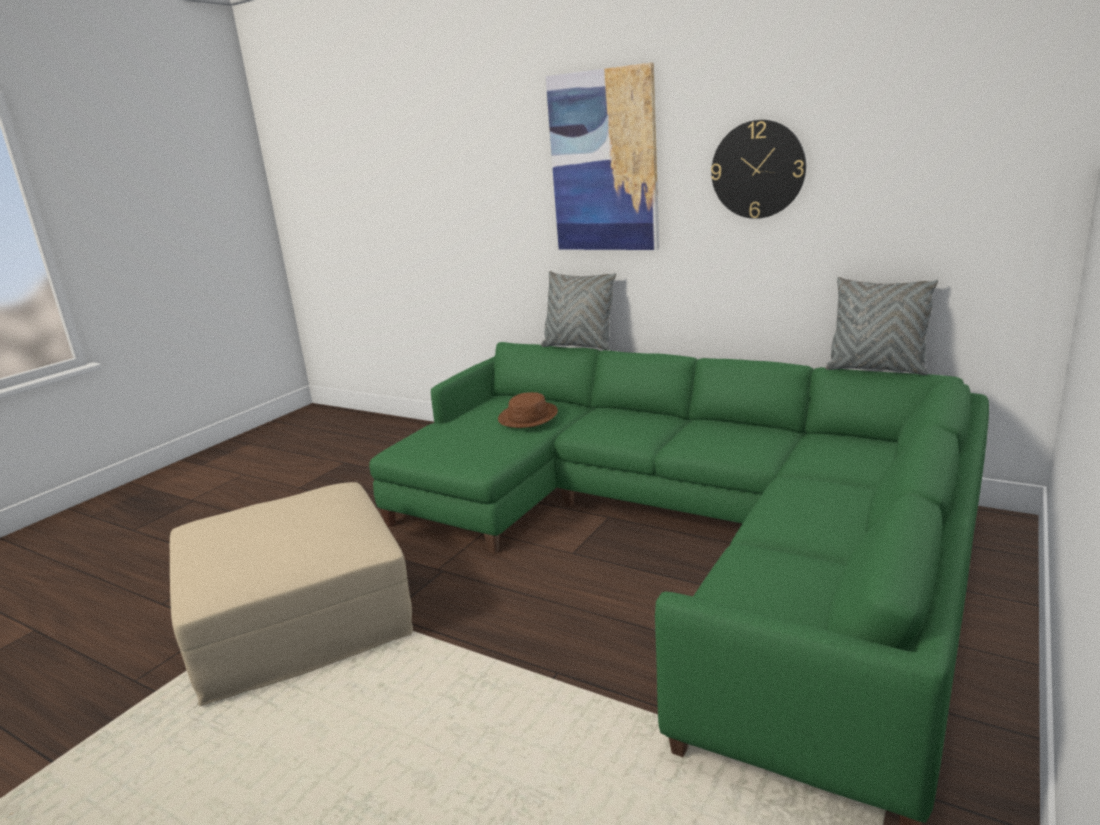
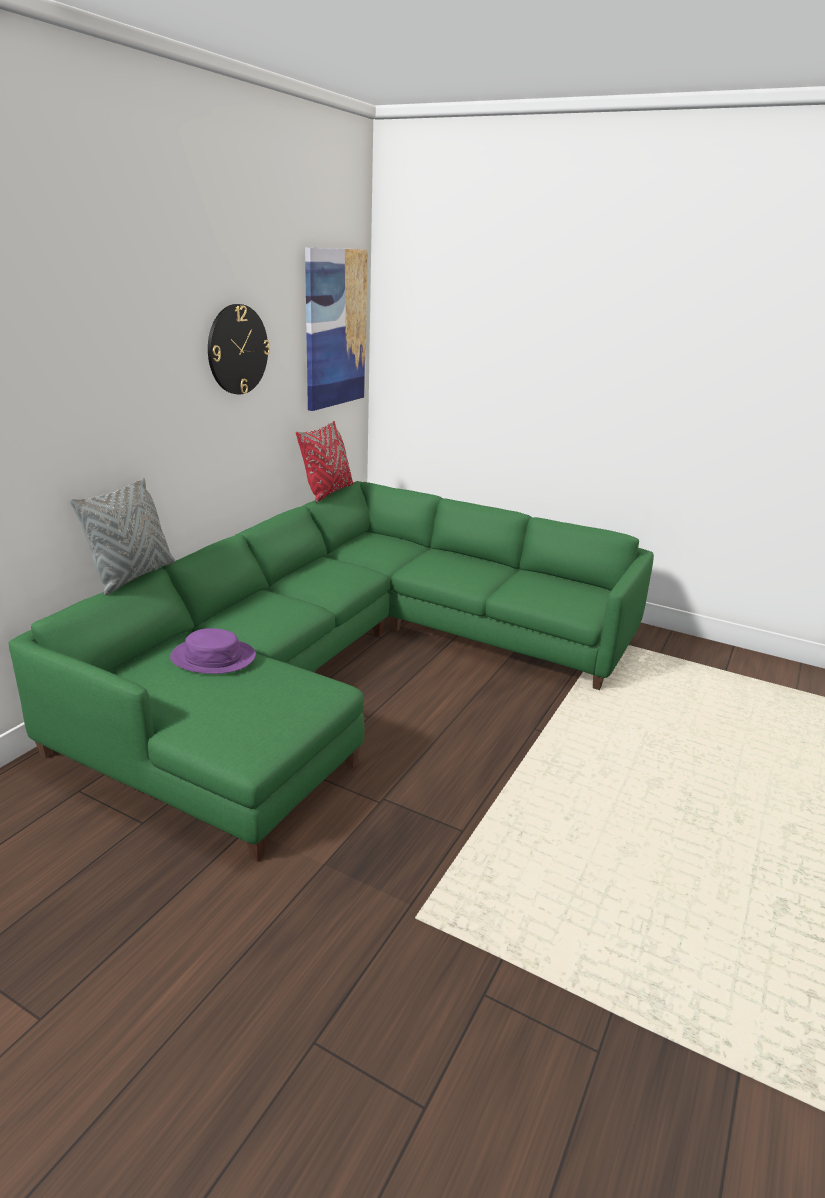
camera: 95 degrees left, 5 degrees up
(296, 618) = (466, 909): beige ottoman -> none
(528, 416) = (213, 657): brown hat -> purple hat
(604, 162) = (109, 349): picture -> picture (335, 328)
(876, 369) = (327, 492): grey pillow -> red pillow

